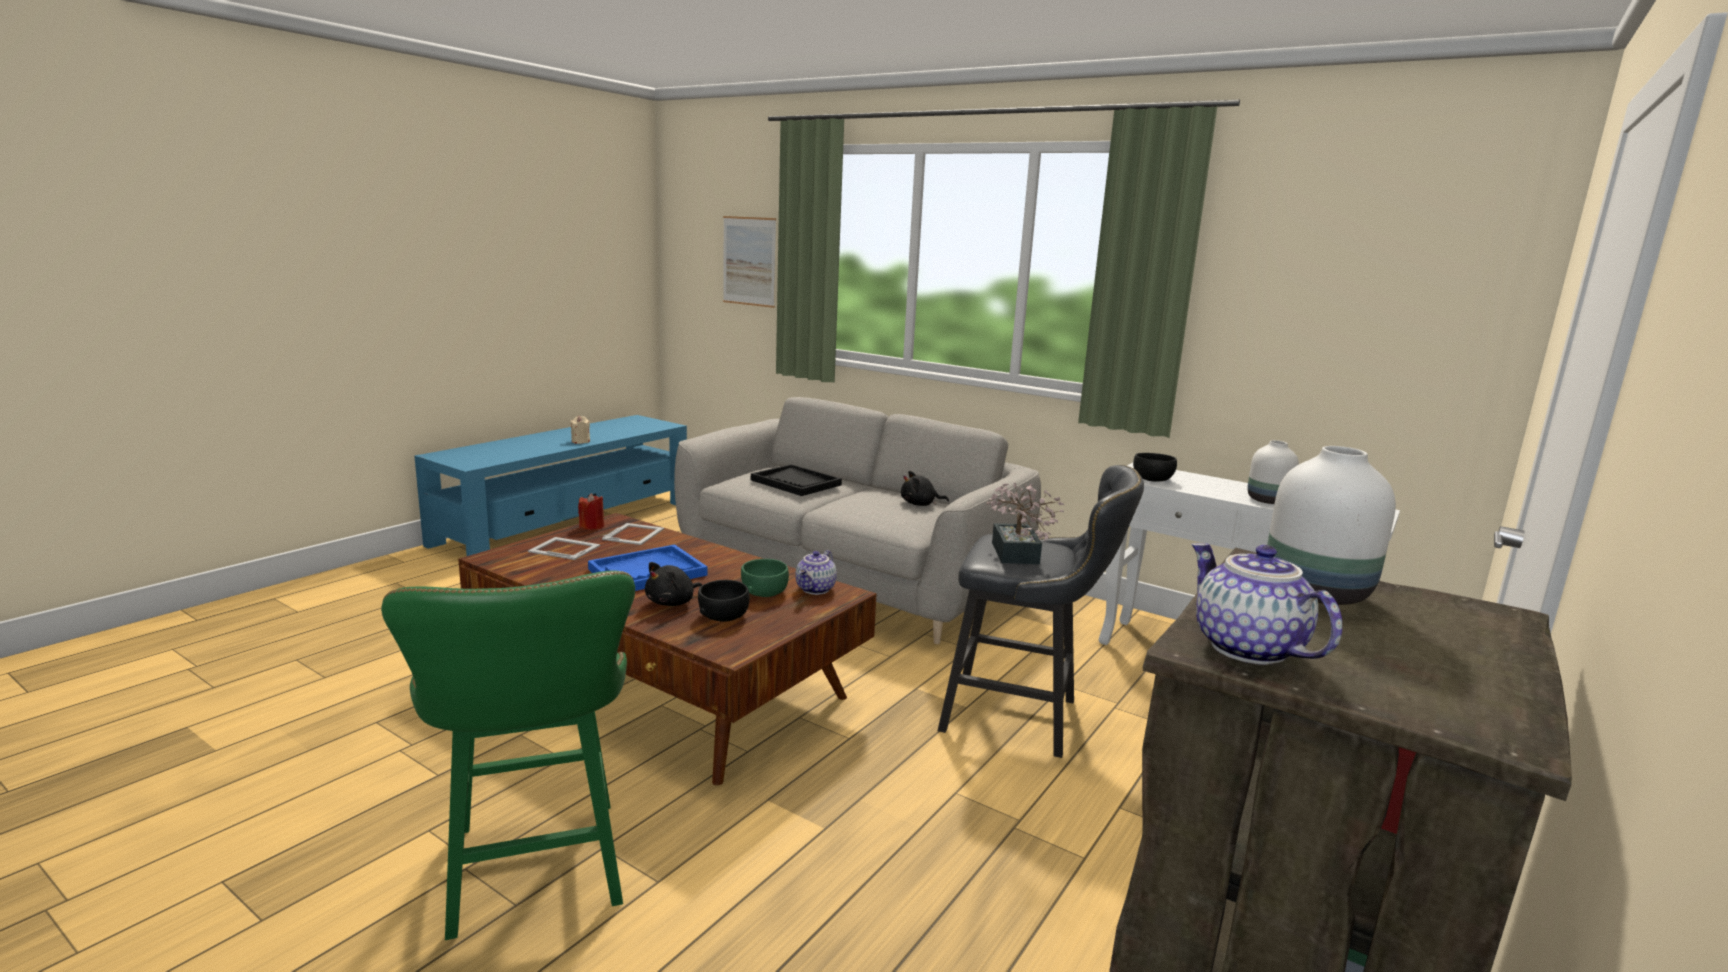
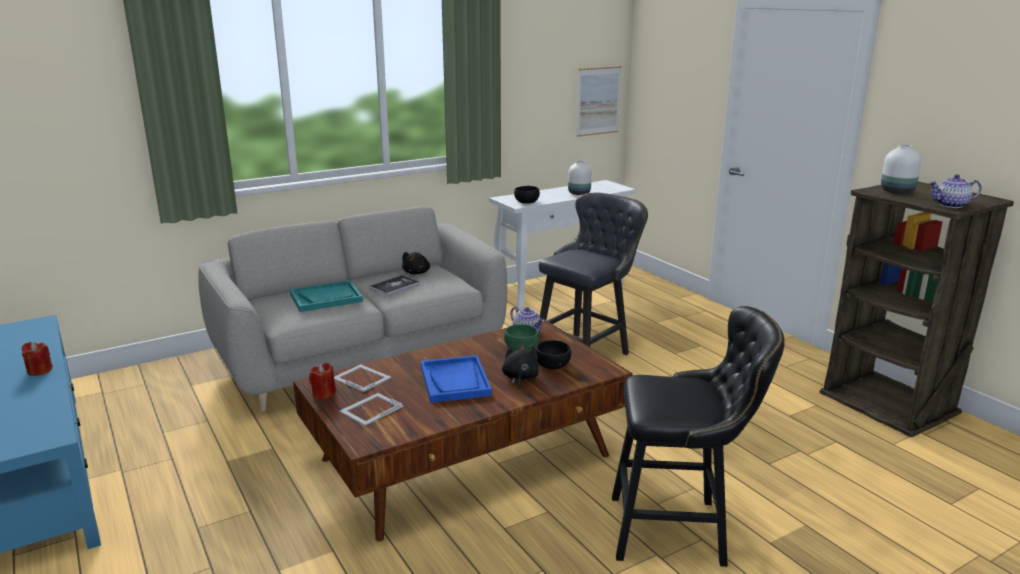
camera: 65 degrees left, 5 degrees up
(536, 882) = (683, 530): green stool -> black stool
(580, 441) = (39, 371): beige candle -> red candle
(672, 602) = (520, 378): black plush toy -> black plush toy turned 150 degrees counterclockwise
(749, 261) = (78, 117): picture -> picture (598, 101)
(796, 482) = (326, 298): black tray -> turquoise tray
(860, 501) = (395, 286): none -> book
(1015, 556) = (589, 260): potted plant -> none

